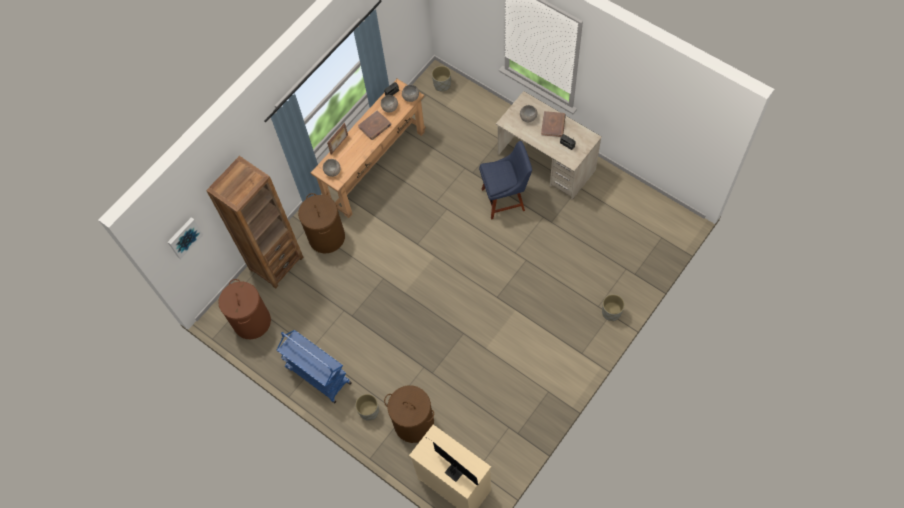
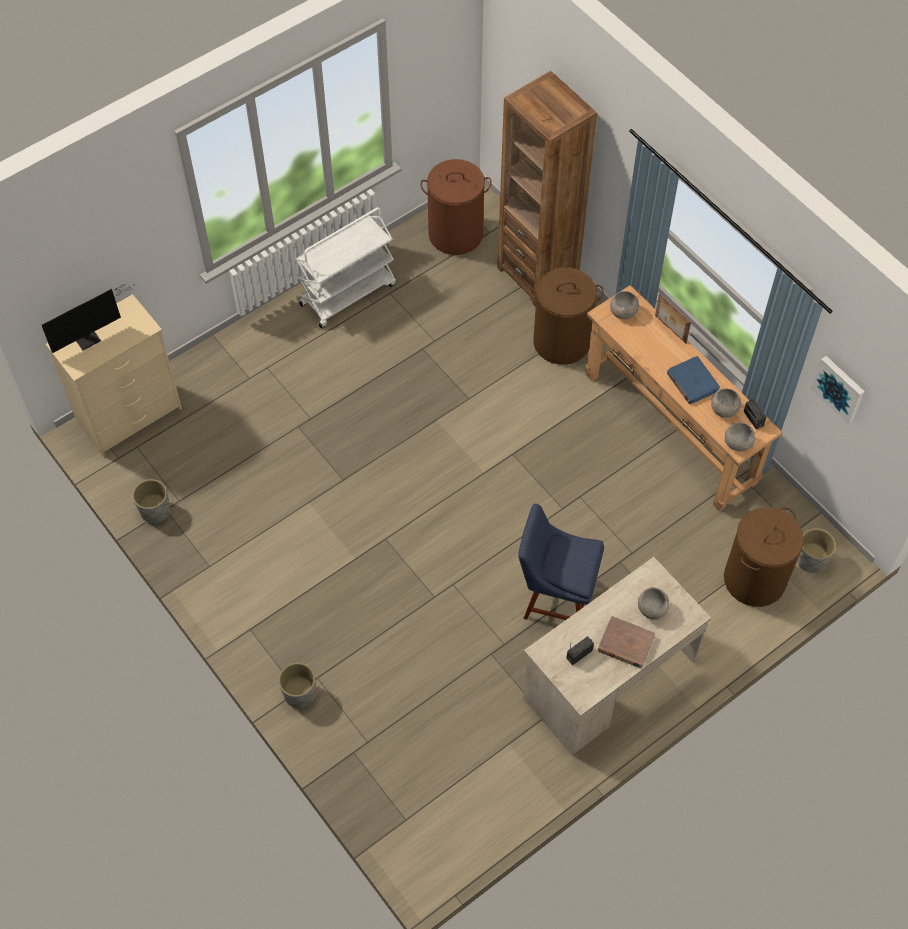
camera: 100 degrees right, 5 degrees down
(184, 237) = (514, 72): picture -> picture (839, 388)
(318, 375) = (348, 293): blue cart -> white cart
(369, 411) = (272, 341): grey planter -> grey planter (155, 510)
(375, 126) = (692, 382): brown book -> blue book
(413, 423) = (234, 388): brown laundry basket -> brown laundry basket (754, 579)
(505, 199) = (555, 597): blue chair -> blue chair turned 105 degrees clockwise

